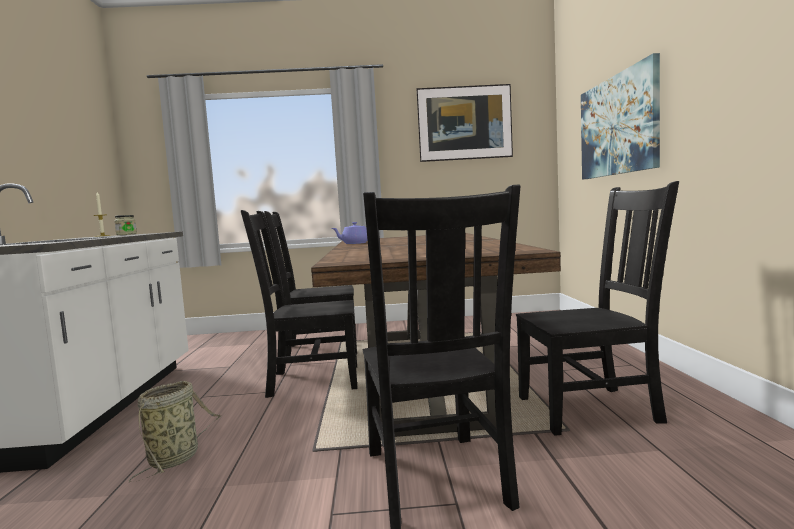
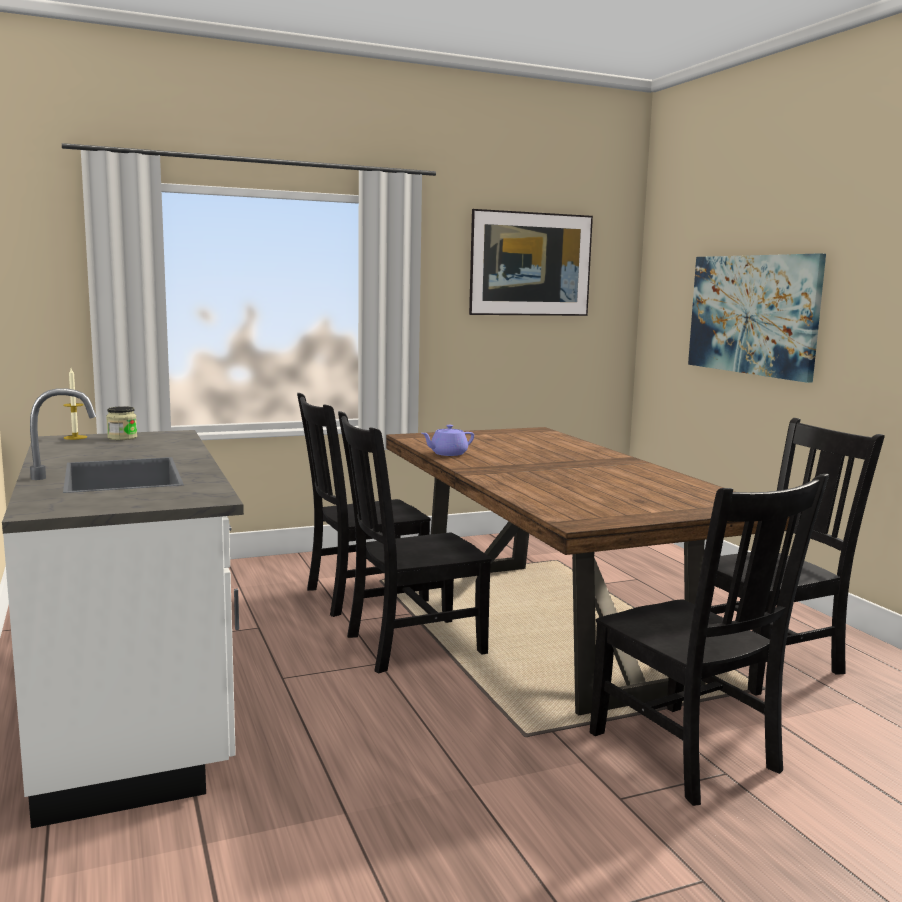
camera: 20 degrees left, 5 degrees up
(176, 458) = (367, 762): basket -> none

